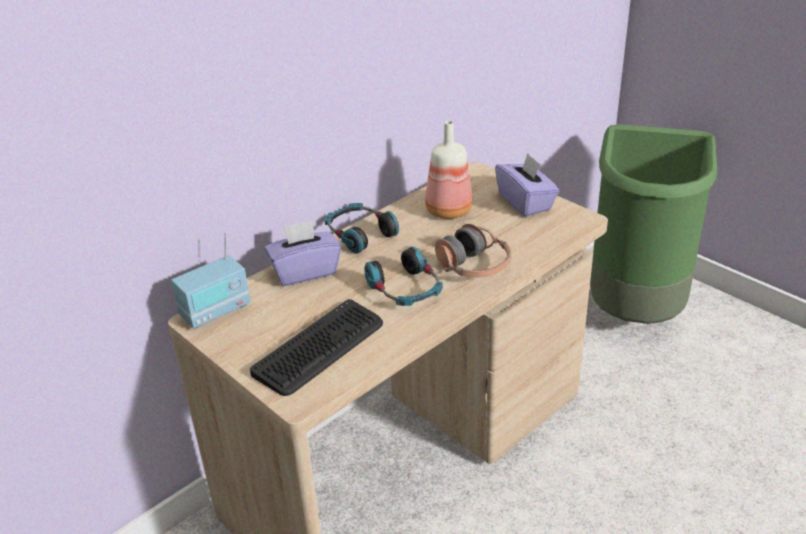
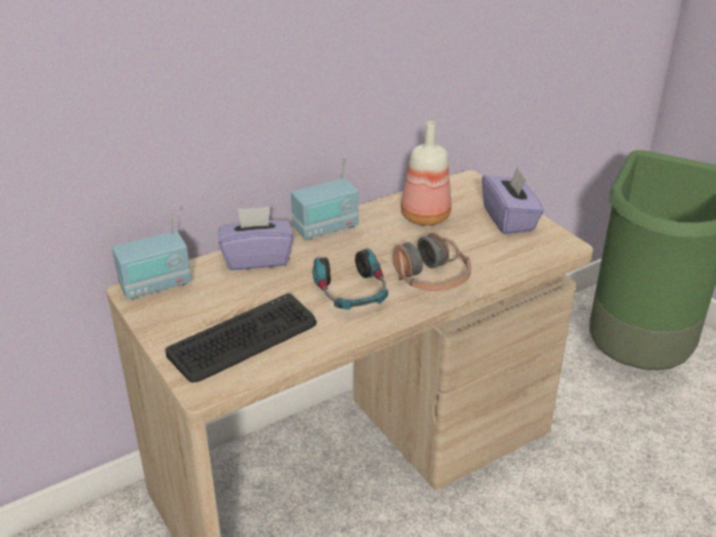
camera: 10 degrees right, 0 degrees up
(360, 234) = (326, 228): headphones -> radio

